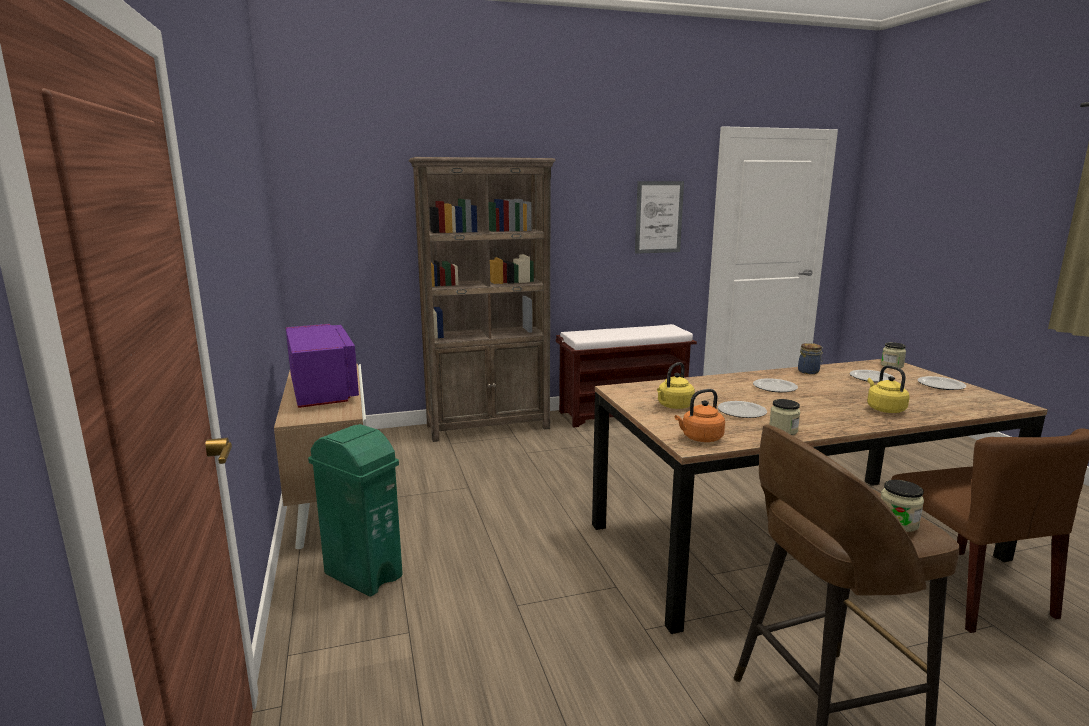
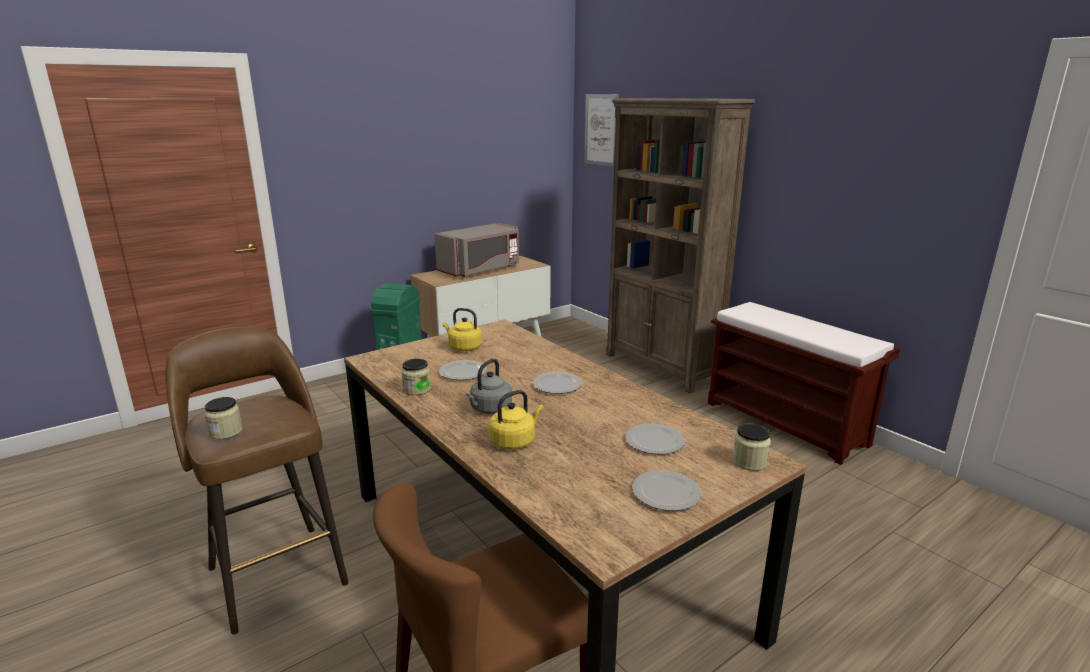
camera: 70 degrees right, 5 degrees up
(323, 391) = (480, 270): purple microwave -> grey microwave
(658, 217) = (903, 185): picture -> picture (601, 130)
(700, 438) = (385, 360): orange kettle -> none
(809, 371) = (646, 403): jar -> none
(826, 410) = (489, 409): none -> grey kettle

